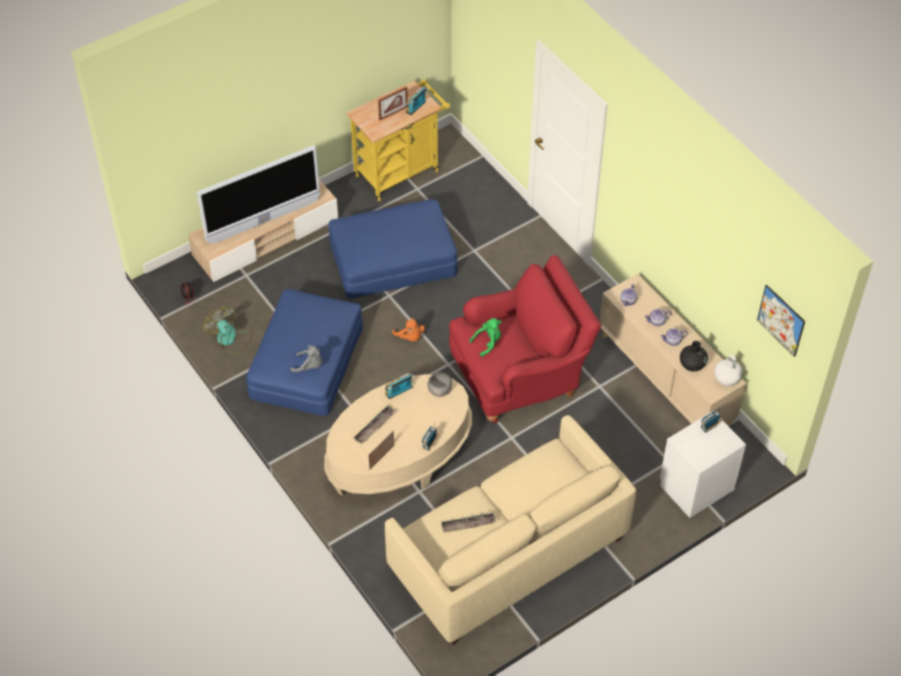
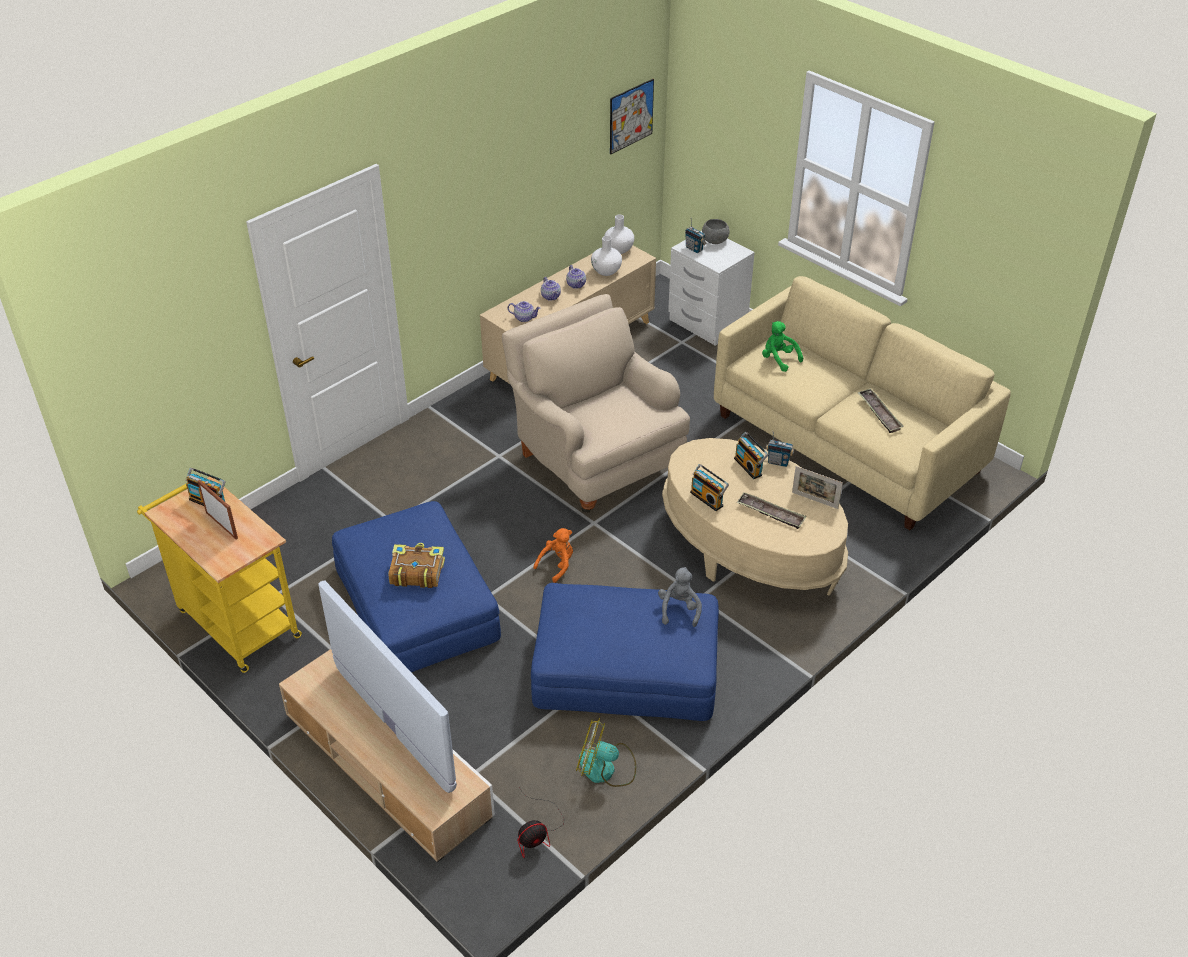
camera: 100 degrees left, 10 degrees down
(230, 339) = (605, 768): fan -> fan turned 60 degrees clockwise
(380, 233) = (416, 572): none -> book
(428, 425) = (749, 466): none -> radio
(439, 390) = (693, 464): grey bowl -> grey bowl (715, 240)
(488, 342) = (613, 423): green plush toy -> green plush toy (778, 359)
(520, 375) = (595, 458): red armchair -> beige armchair
(692, 364) = (606, 271): black vase -> white vase

